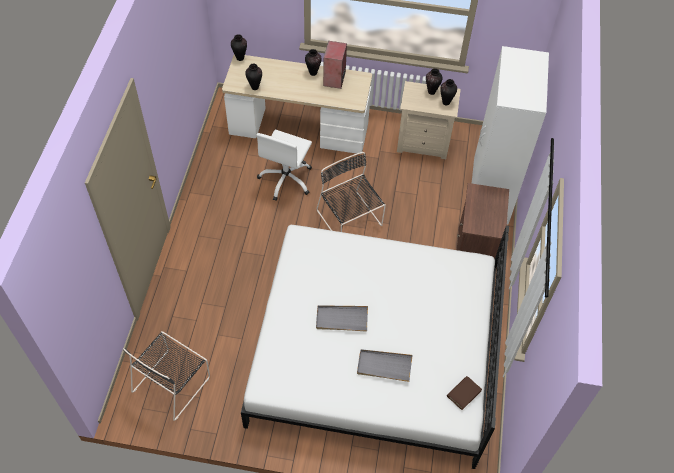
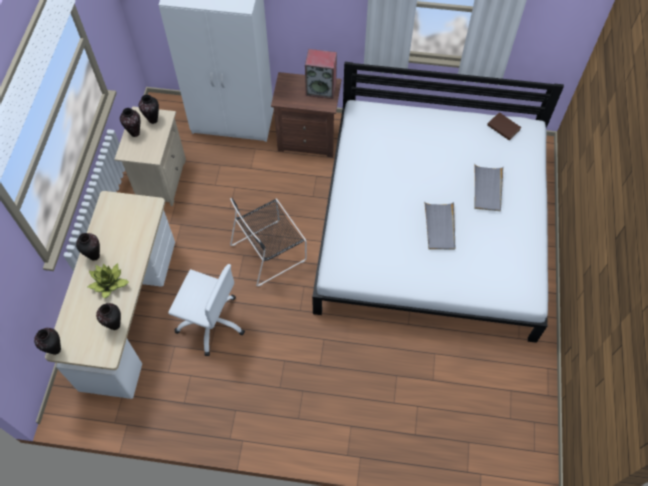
camera: 90 degrees left, 5 degrees up
(173, 382) = (498, 421): black chair -> none
(289, 82) = (109, 283): none -> potted plant
(334, 79) = (108, 231): speaker -> speaker (321, 89)

